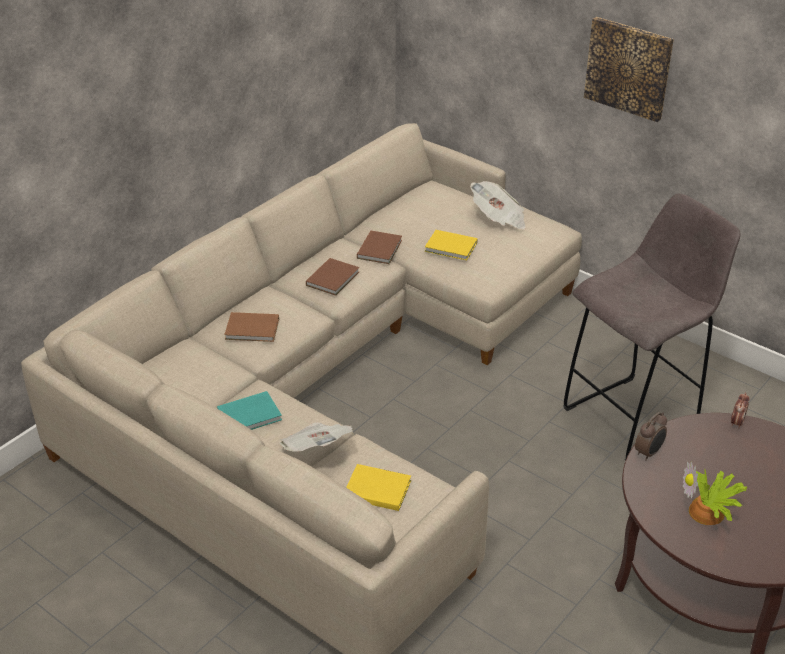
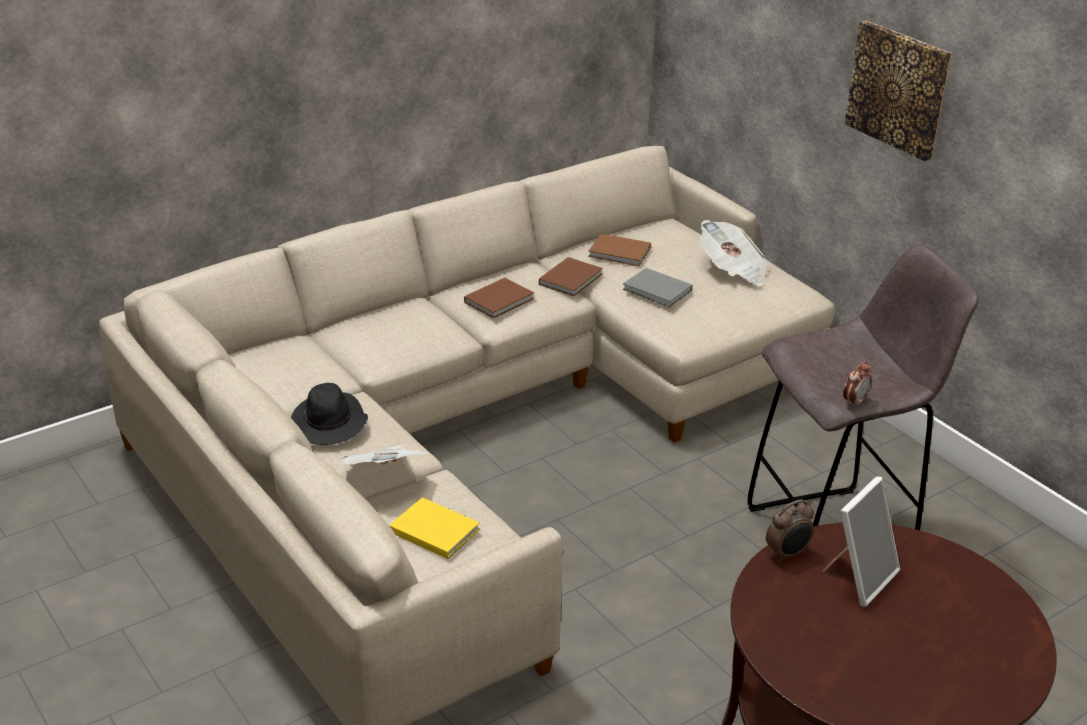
camera: 15 degrees right, 5 degrees down
(251, 415) = (329, 424): turquoise book -> black hat
(253, 329) = (379, 337): brown book -> brown book (620, 253)
(452, 247) = (658, 291): yellow book -> grey book
(705, 460) = (859, 577): none -> picture frame
(708, 513) = (833, 639): potted plant -> none
(737, 423) = (923, 543): alarm clock -> alarm clock (854, 402)

